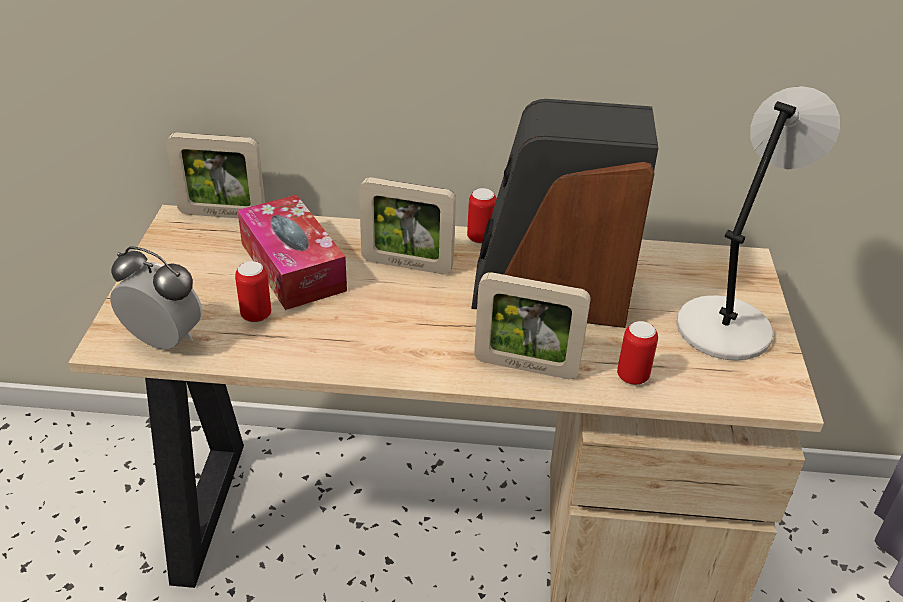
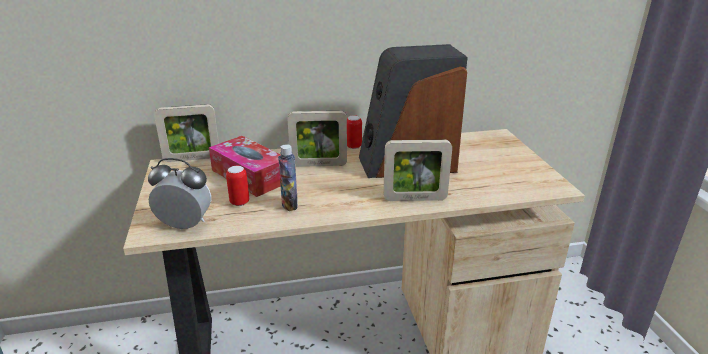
camera: 15 degrees left, 10 degrees down
(327, 336) = (289, 205): none -> bottle
(632, 377) = (475, 193): can -> none
(726, 326) = (508, 163): grey table lamp -> none

